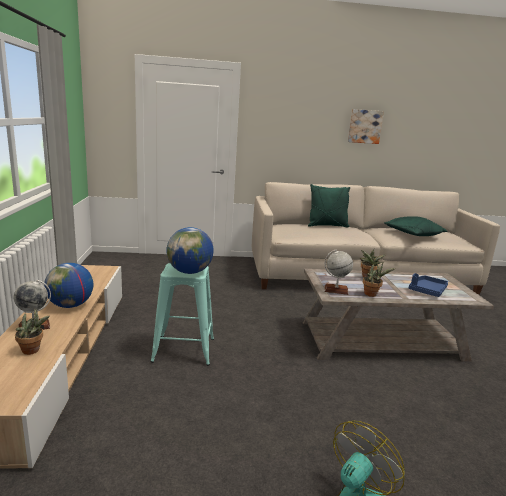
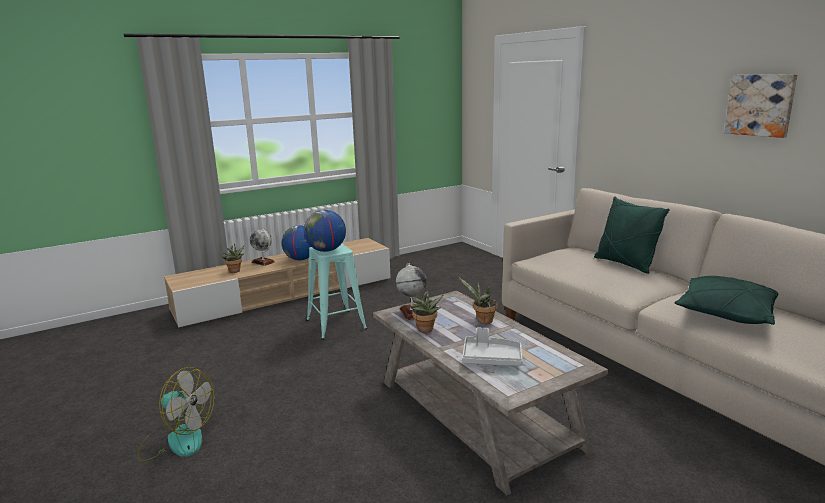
camera: 65 degrees right, 0 degrees up
(427, 291) = (491, 359): blue tray -> grey tray

